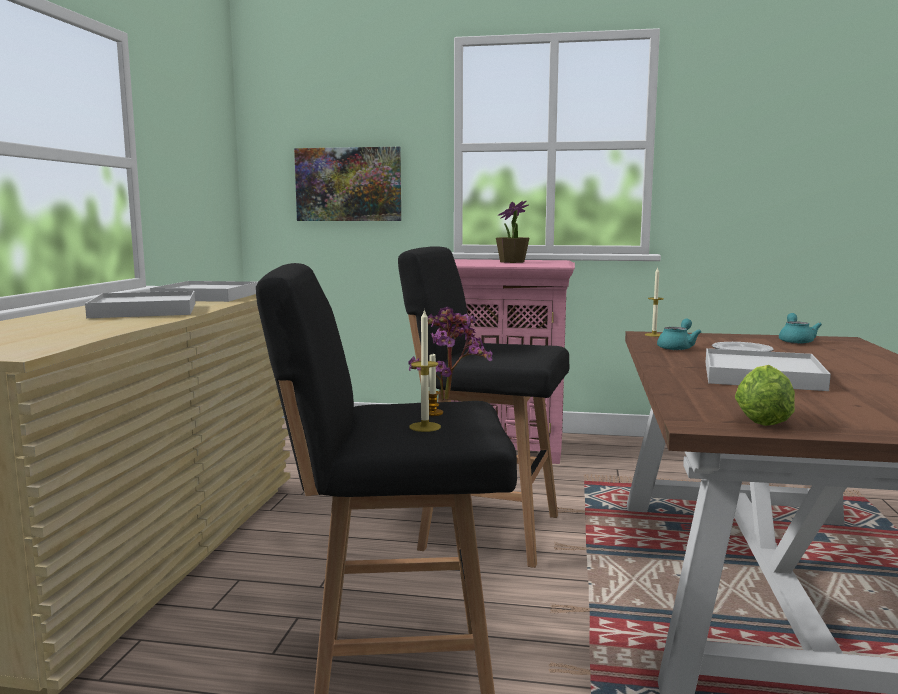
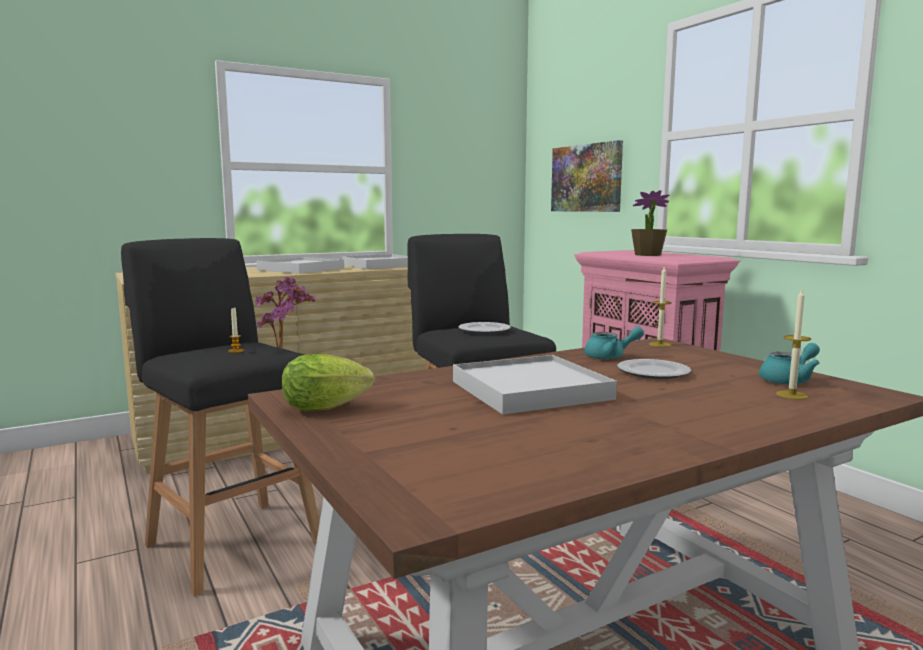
camera: 50 degrees right, 0 degrees up
(425, 427) = (199, 355): candle -> candle (791, 395)
(508, 348) = (484, 330): none -> plate

